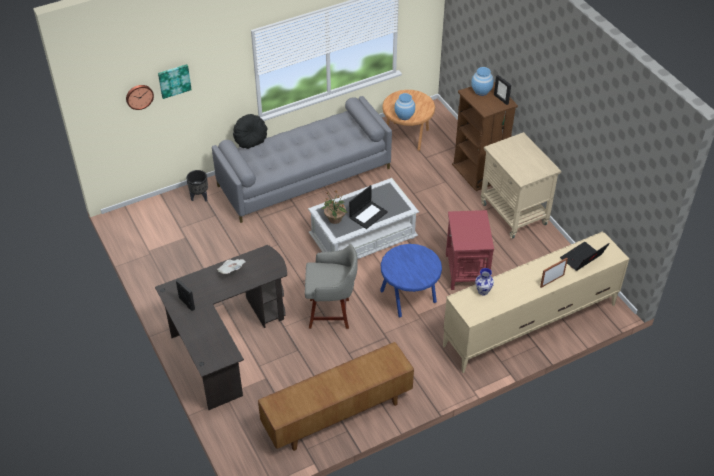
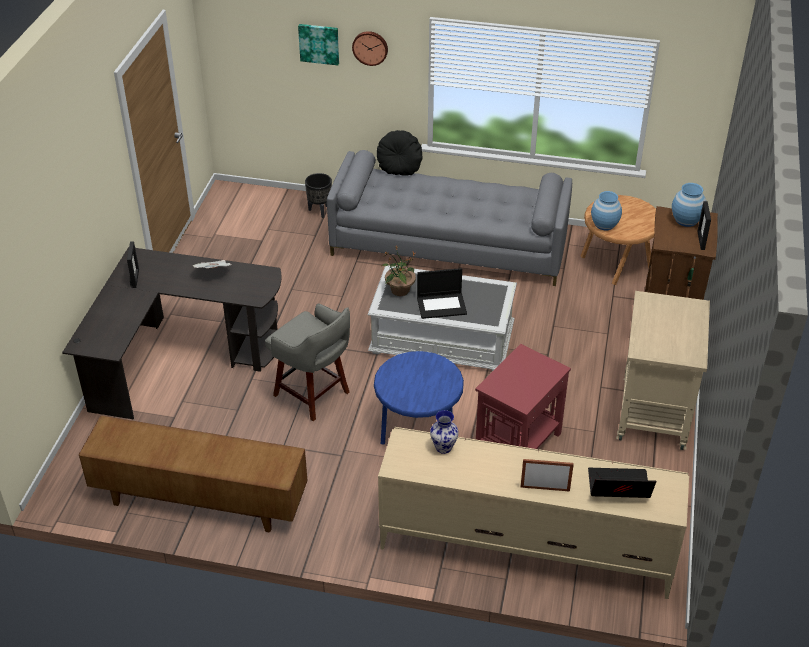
camera: 40 degrees right, 5 degrees down
(139, 96) = (273, 45): wall clock -> wall clock (370, 47)

